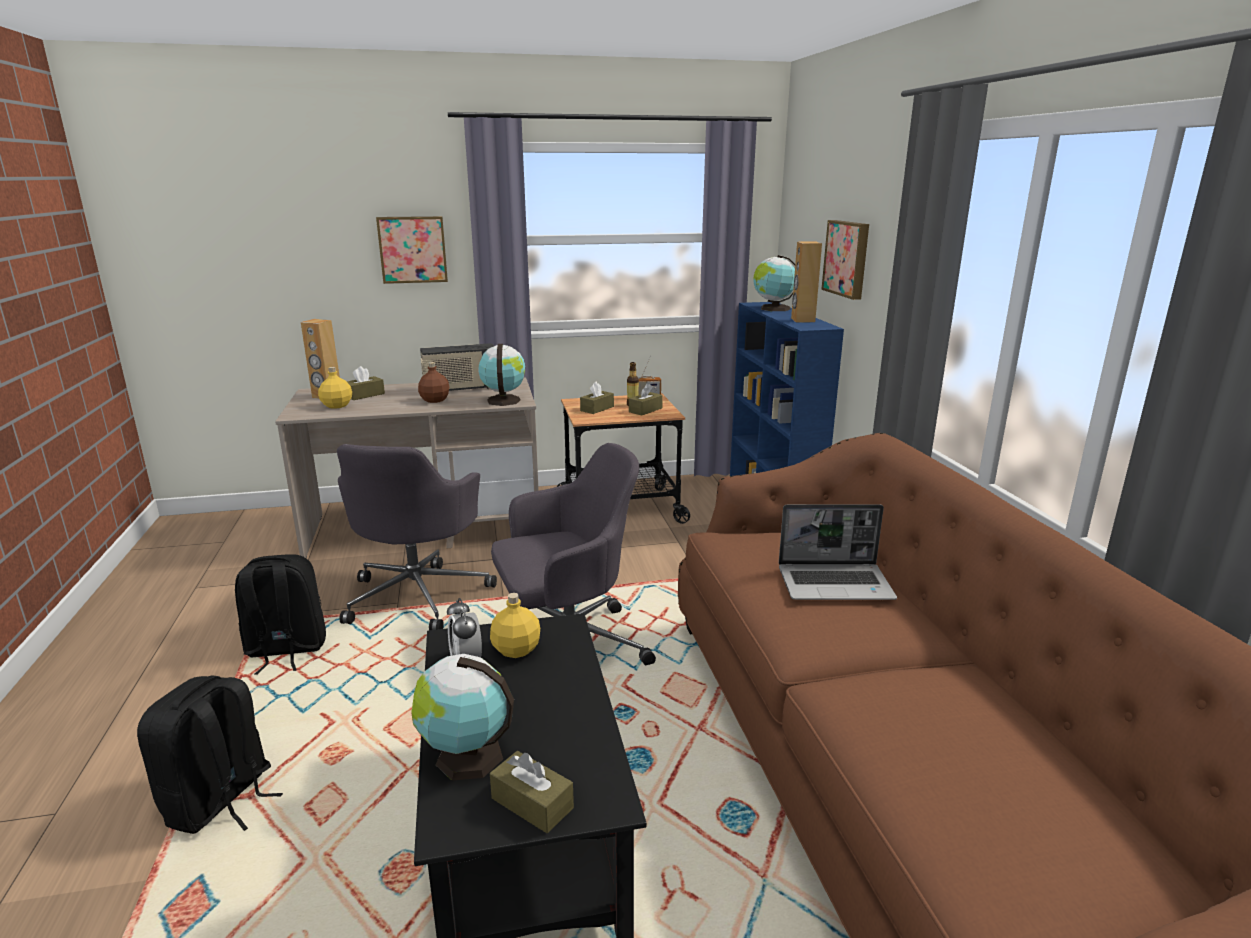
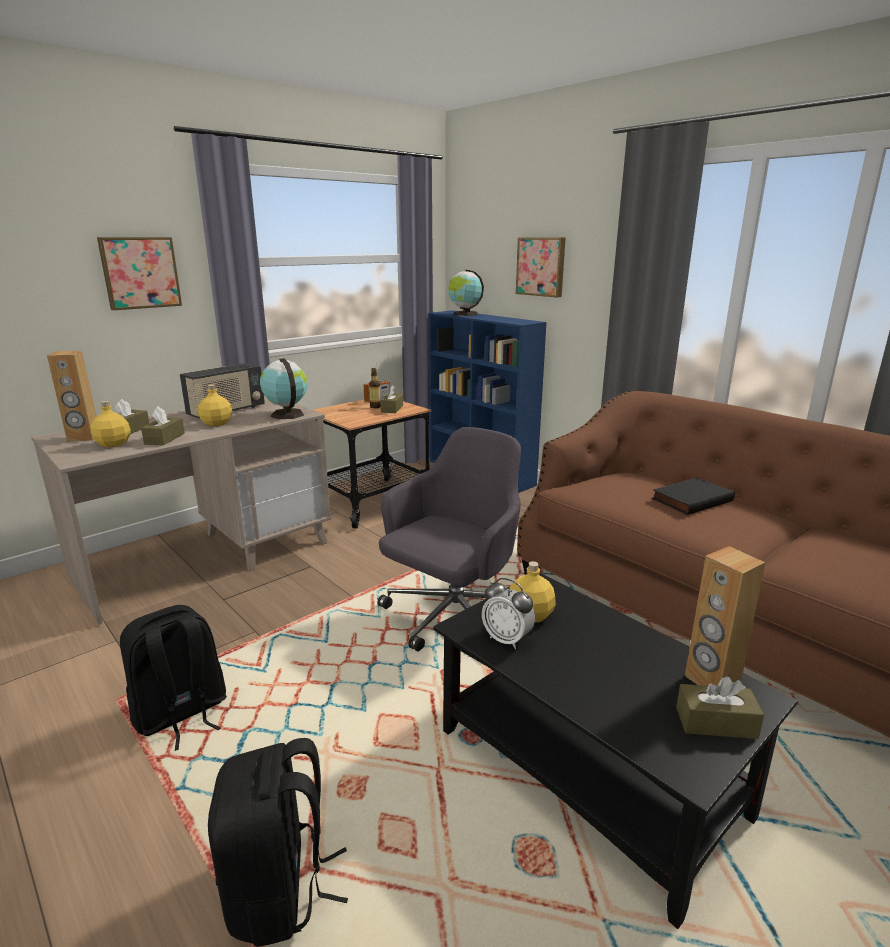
camera: 30 degrees left, 0 degrees up
(418, 595) = (269, 618): grey office chair -> none
(435, 400) = (217, 424): brown bottle -> yellow bottle
(465, 756) = (618, 711): globe -> none
(597, 409) = (350, 413): brown tissue box -> brown tissue box (165, 439)
(802, 320) = (505, 319): brown speaker -> brown speaker (711, 681)
(836, 583) = (691, 499): laptop -> black book

